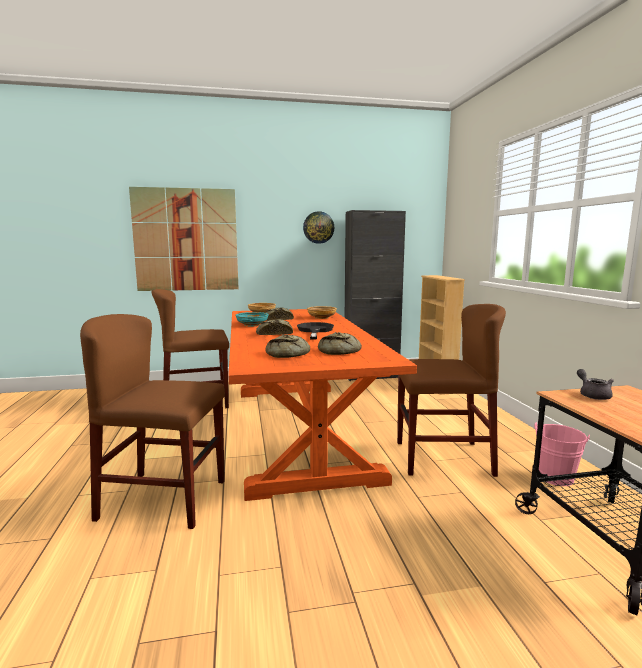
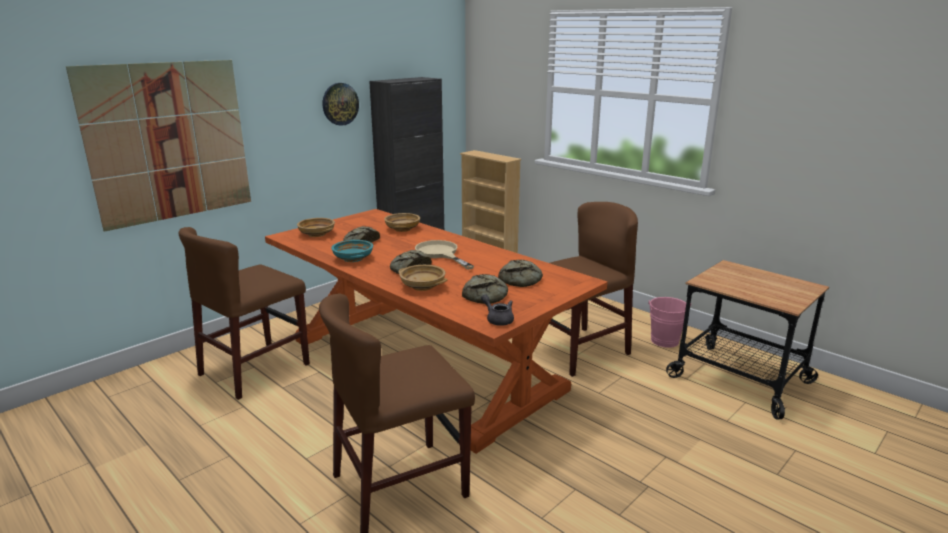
camera: 35 degrees left, 10 degrees up
(257, 342) = (422, 286): none -> beige bowl
(315, 330) = (440, 254): black frying pan -> beige frying pan
(593, 395) = (719, 276): grey teapot -> grey teapot (498, 319)

